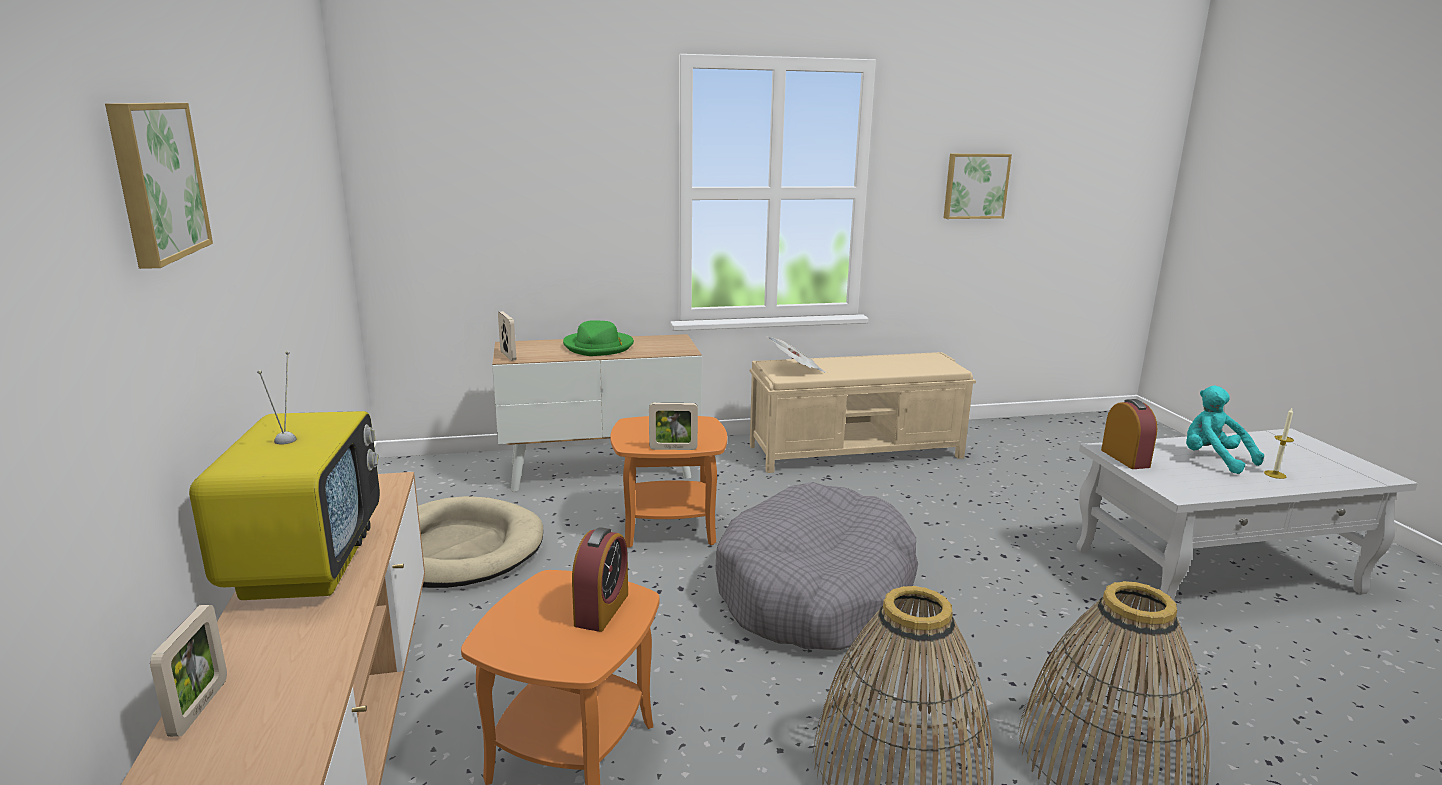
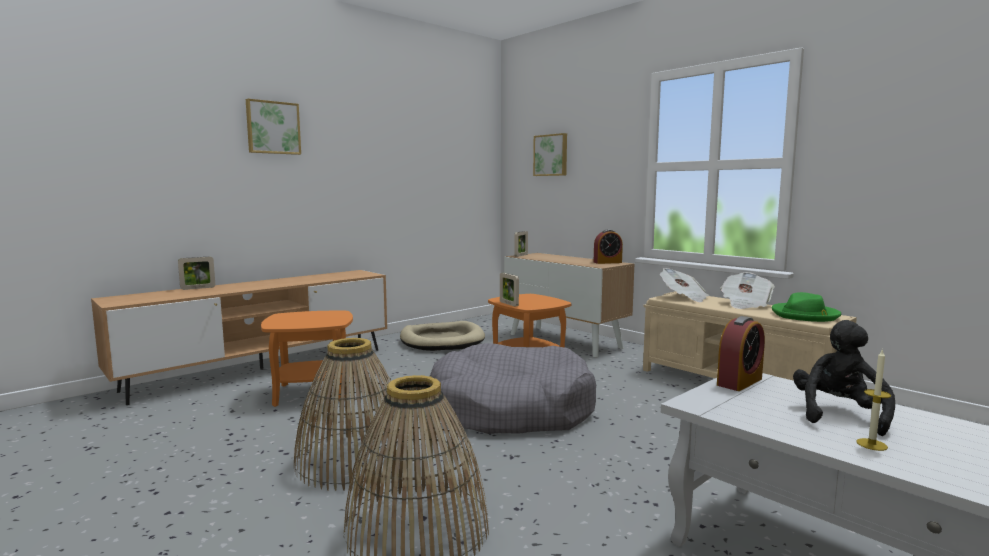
camera: 60 degrees right, 10 degrees down
(306, 563) = (294, 279): television -> none
(599, 347) = (568, 259): green hat -> green hat (805, 315)
(601, 609) = (320, 320): alarm clock -> alarm clock (607, 262)
(856, 362) = (745, 304): none -> newspaper
(975, 186) = (923, 151): picture -> picture (551, 155)
(1213, 460) = (838, 415): turquoise plush toy -> black plush toy

